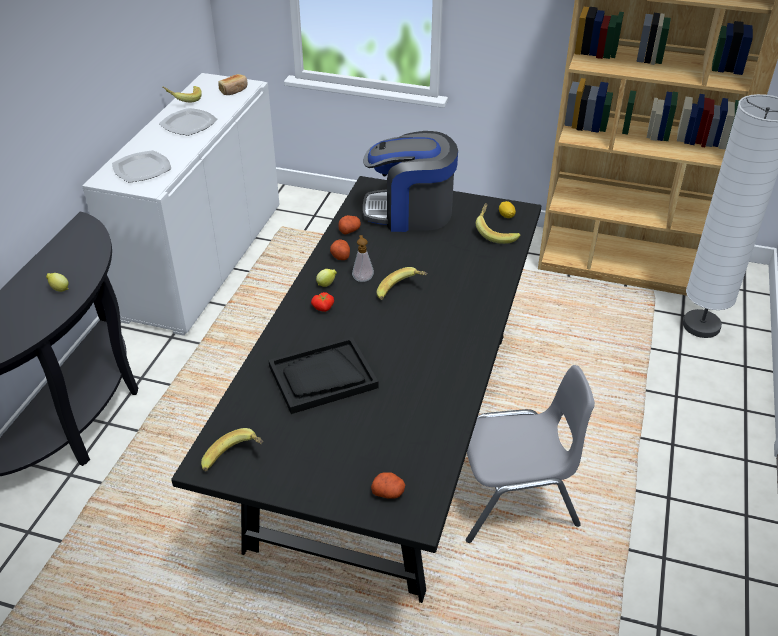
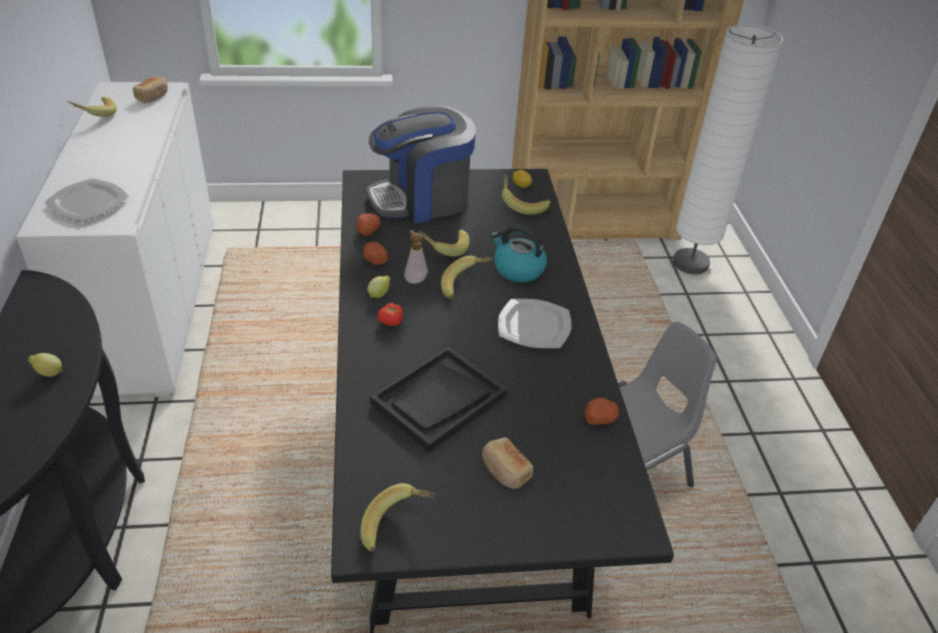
camera: 25 degrees left, 0 degrees up
(188, 124) = (117, 142): plate -> plate (533, 326)
(340, 444) = (505, 471): none -> bread
(388, 492) = (589, 510): potato -> potato (600, 418)
(403, 258) = (444, 249): none -> banana
(455, 288) = (517, 269): none -> kettle

